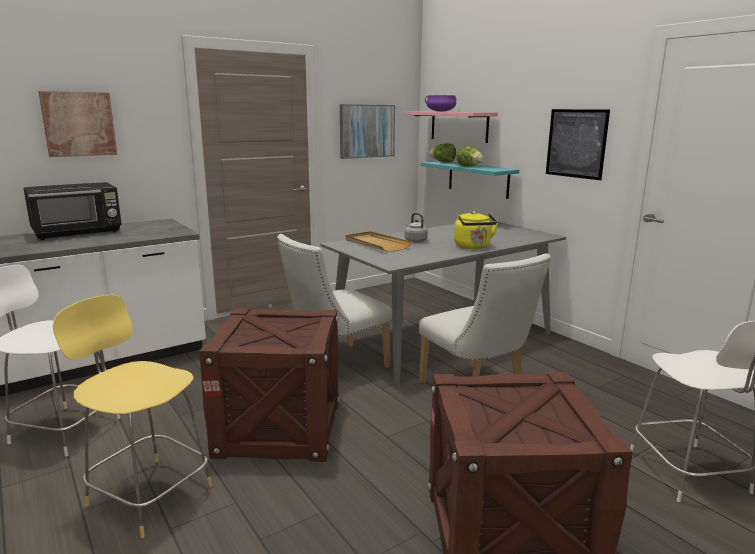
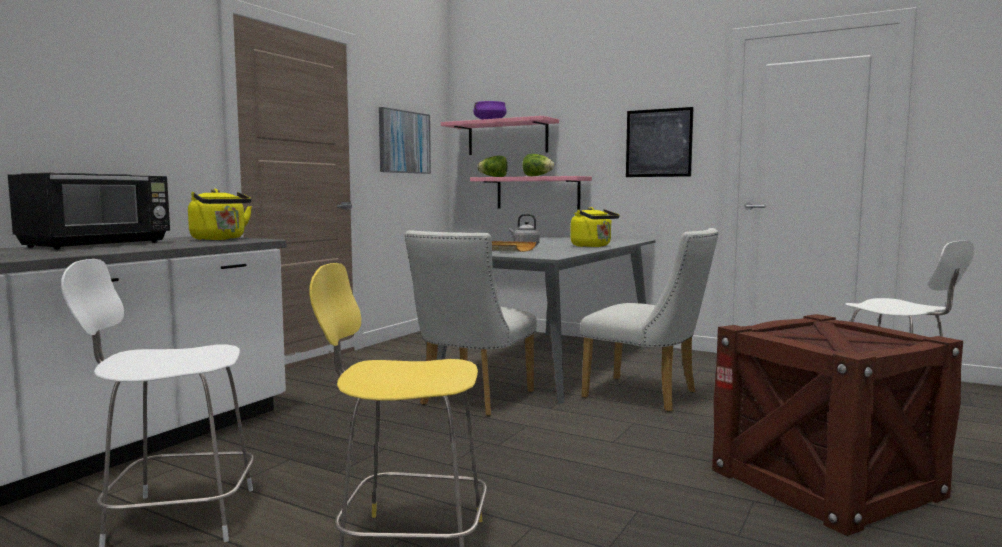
camera: 25 degrees left, 10 degrees down
(79, 124) = (87, 91): picture -> none
(161, 229) = (220, 239): none -> yellow kettle
(279, 427) = (484, 457): crate -> none
(478, 179) = (537, 193): turquoise shelf -> pink shelf

